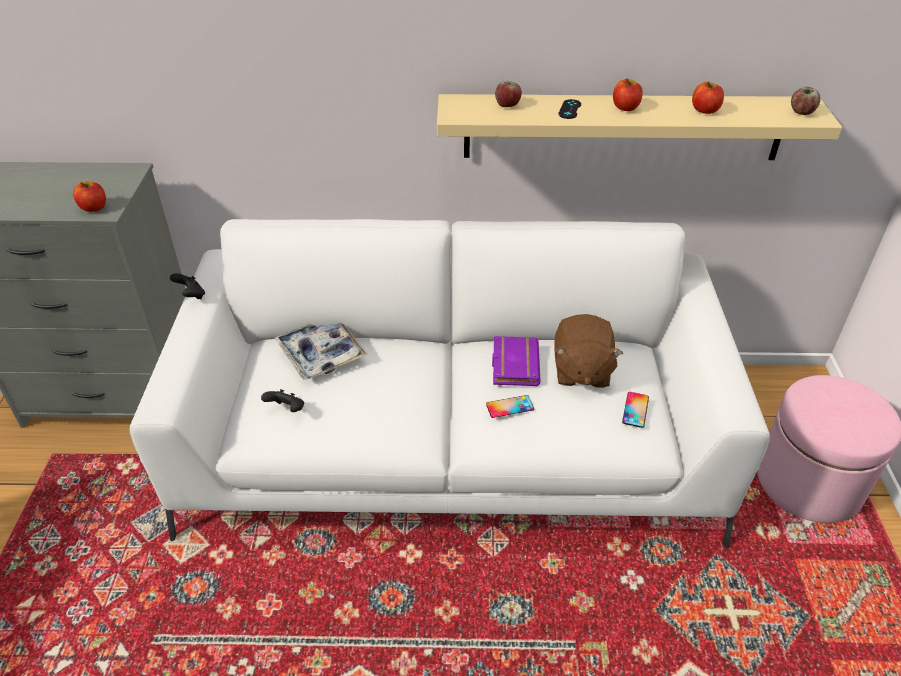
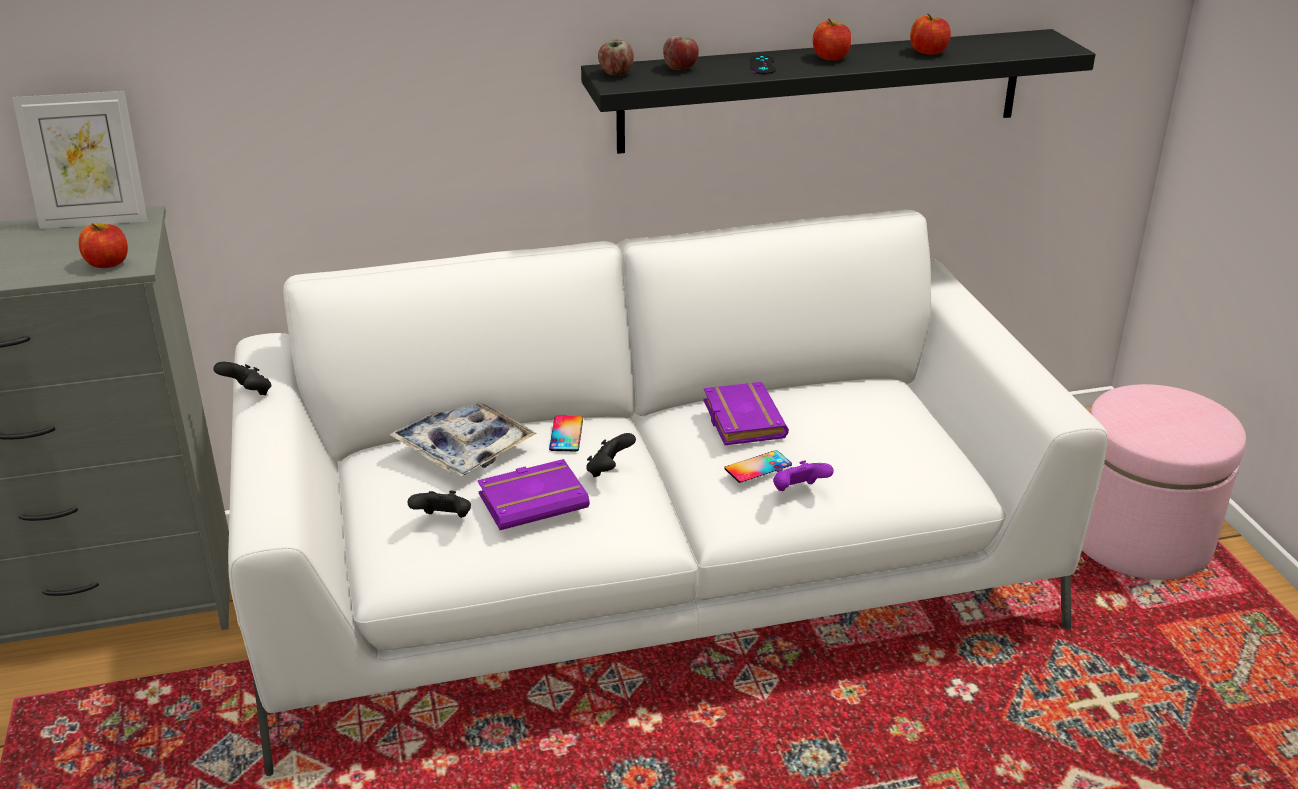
camera: 15 degrees left, 10 degrees down
(105, 170) = (95, 220): none -> picture frame
(349, 405) = (534, 500): none -> purple book
(408, 390) = (609, 470): none -> black game controller
(530, 432) = (798, 491): none -> purple game controller
(581, 370) = (833, 414): brown plush toy -> none
(623, 127) = (822, 90): beige shelf -> black shelf
(635, 410) = (922, 445): phone -> phone (566, 434)
(801, 112) = (1041, 44): apple -> apple (616, 74)

